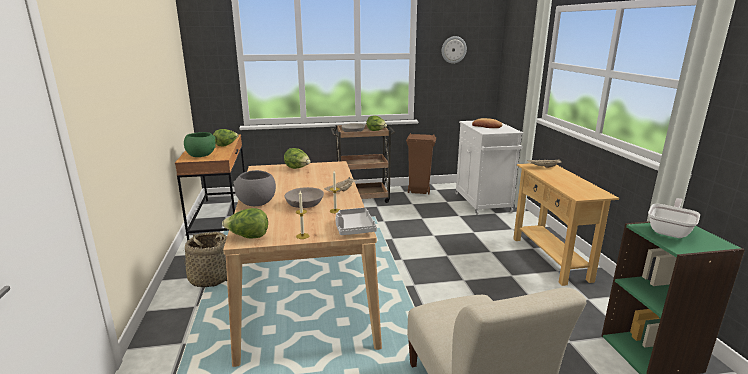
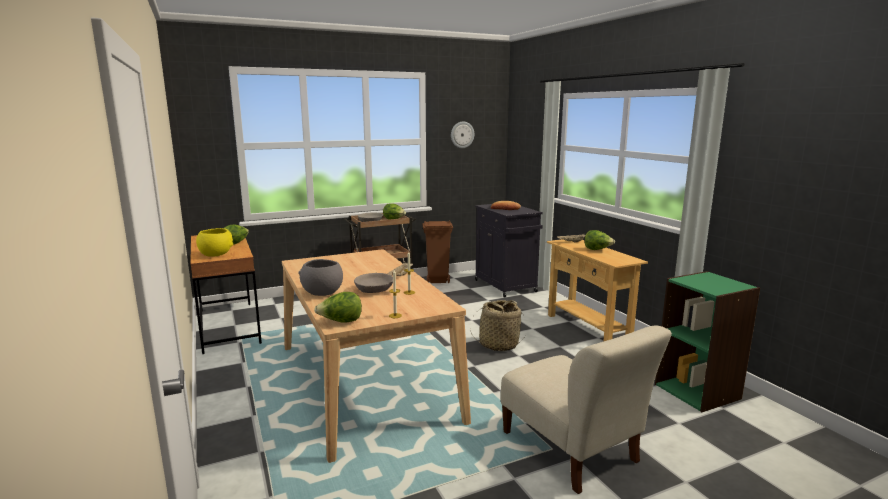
camera: 15 degrees left, 5 degrees down
(201, 155) = (216, 254): green bowl -> yellow bowl
(210, 278) = (254, 387): basket -> basket (498, 344)
(298, 168) = (338, 259): lettuce -> lettuce (597, 250)
(353, 228) = (439, 304): grey tray -> none
(483, 203) = (506, 286): white cabinet -> black cabinet
(670, 231) = (703, 280): frying pan -> none

